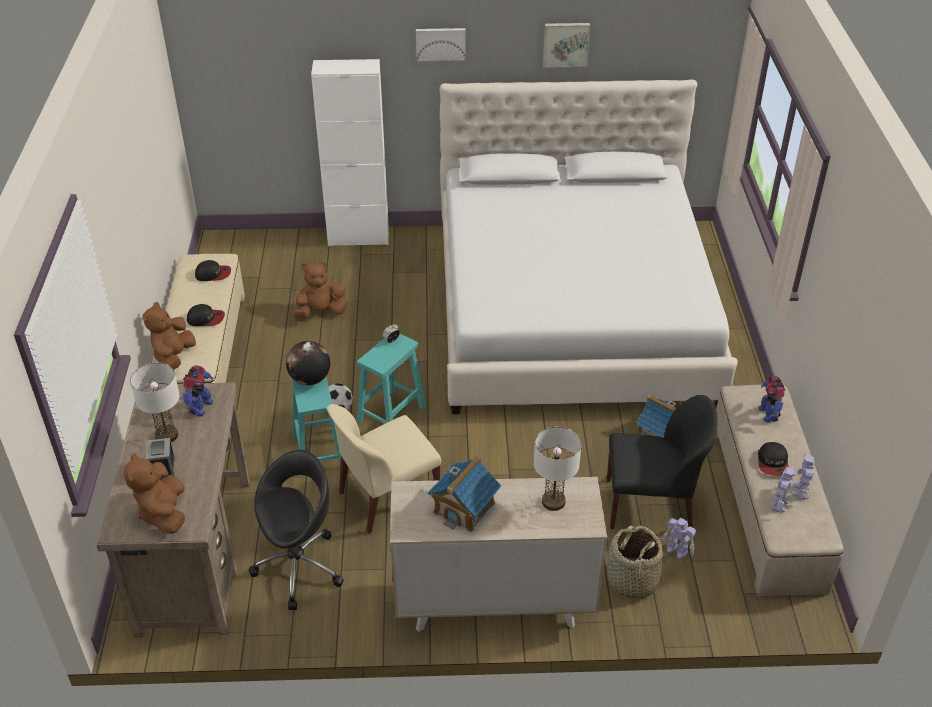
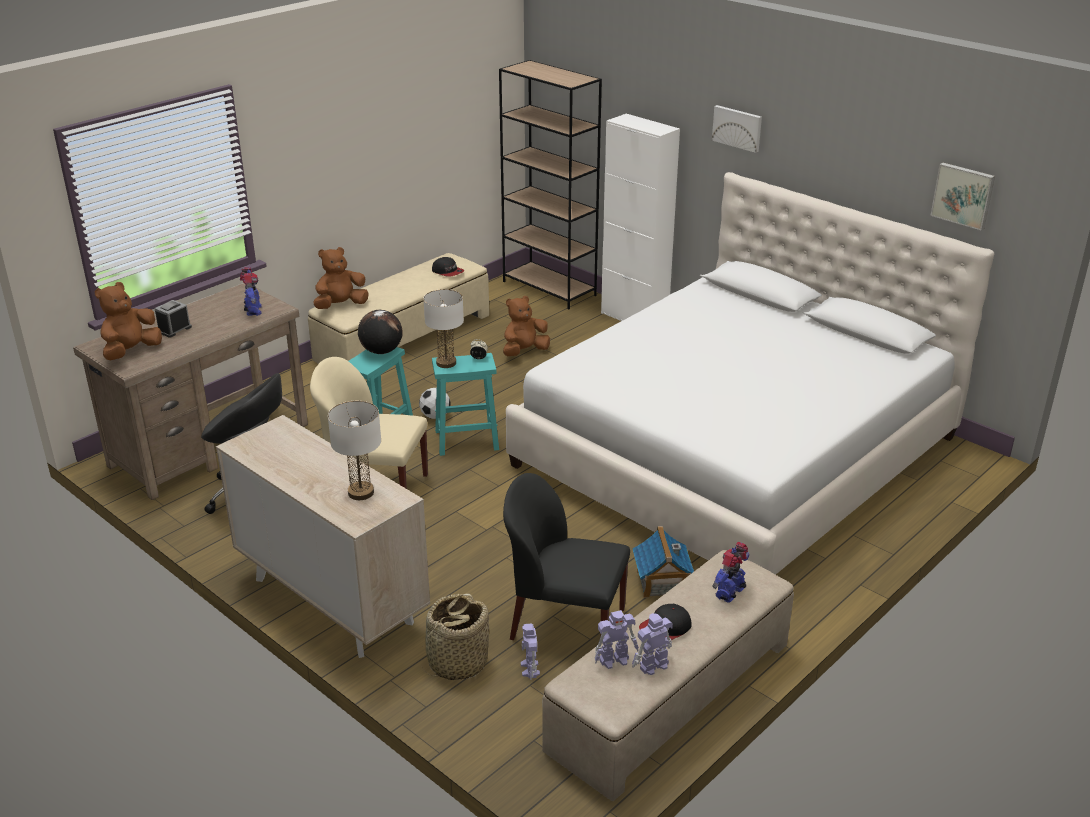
camera: 45 degrees right, 10 degrees down
(166, 436) = (207, 315): table lamp -> table lamp (446, 363)
(200, 407) = (253, 311): toy robot -> toy robot turned 75 degrees counterclockwise
(206, 319) = (397, 294): cap -> none
(256, 244) = (550, 288): none -> beige bookcase
(320, 312) = (524, 351): brown plush toy -> brown plush toy turned 60 degrees counterclockwise
(464, 508) = (296, 457): toy house -> none
(566, 44) = (858, 163): picture -> picture (963, 195)
(651, 505) = (565, 623): black chair -> black chair turned 150 degrees clockwise

